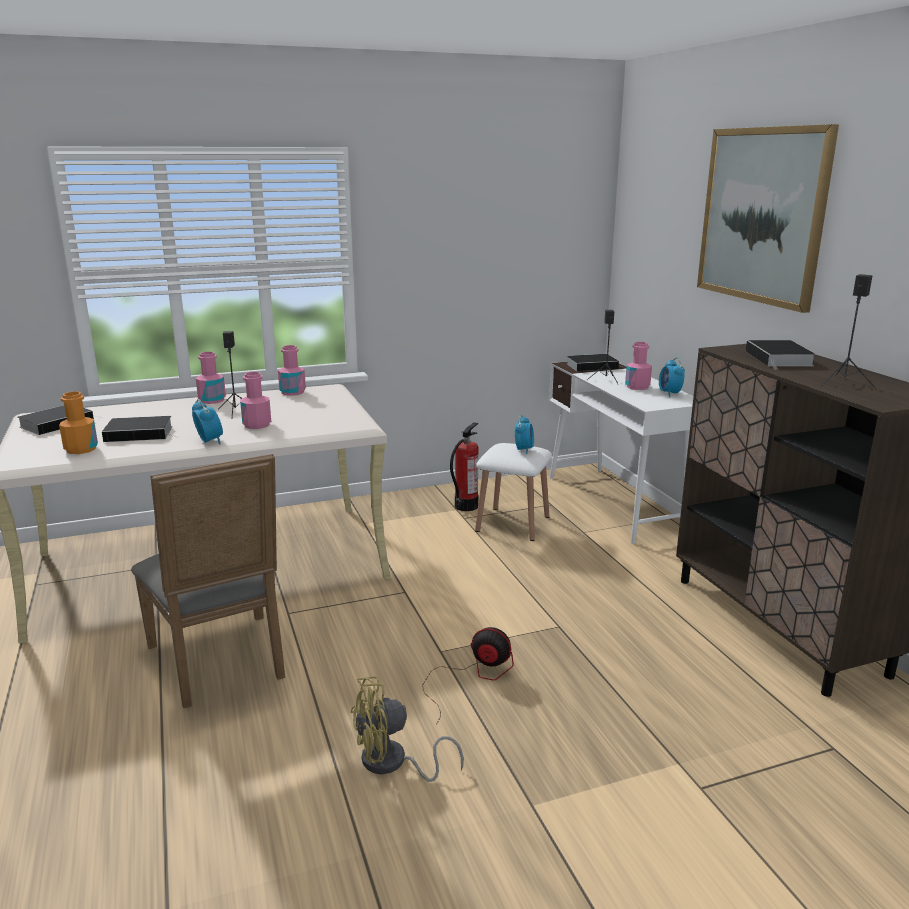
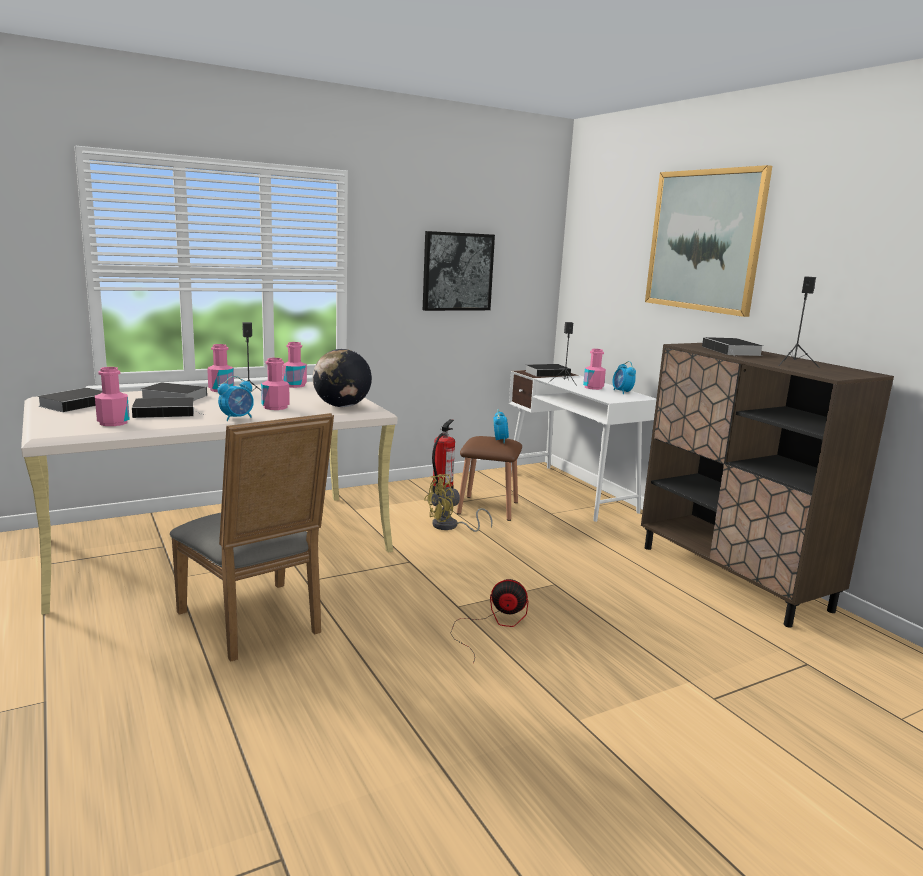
camera: 10 degrees left, 5 degrees down
(81, 449) = (113, 423): orange bottle -> pink bottle
(157, 411) = (172, 397): none -> book
(209, 441) = (237, 418): alarm clock -> alarm clock turned 90 degrees clockwise
(329, 422) = (341, 406): none -> globe
(392, 763) = (444, 695): yellow fan -> yellow fan (450, 526)
(483, 252) = (457, 271): none -> picture
(512, 523) = (488, 508): white stool -> brown stool

